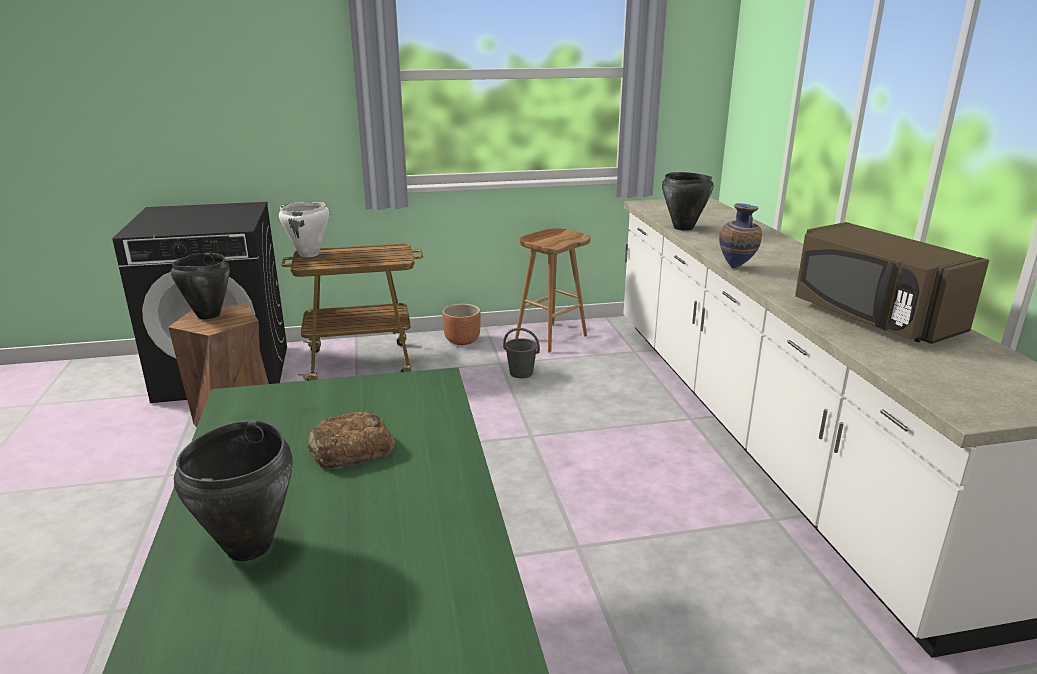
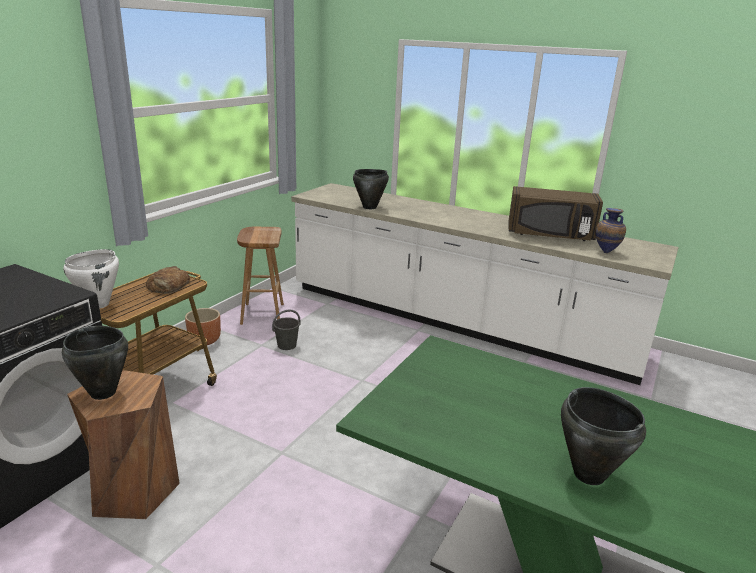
camera: 50 degrees left, 0 degrees up
(350, 449) = (501, 404): bread -> bread (168, 286)
(737, 267) = (450, 225): vase -> vase (606, 252)

